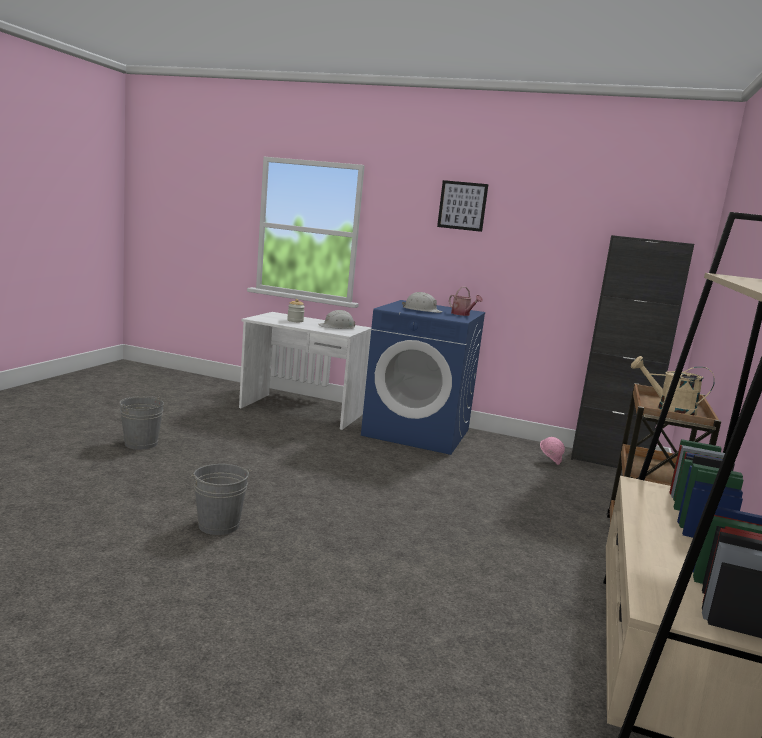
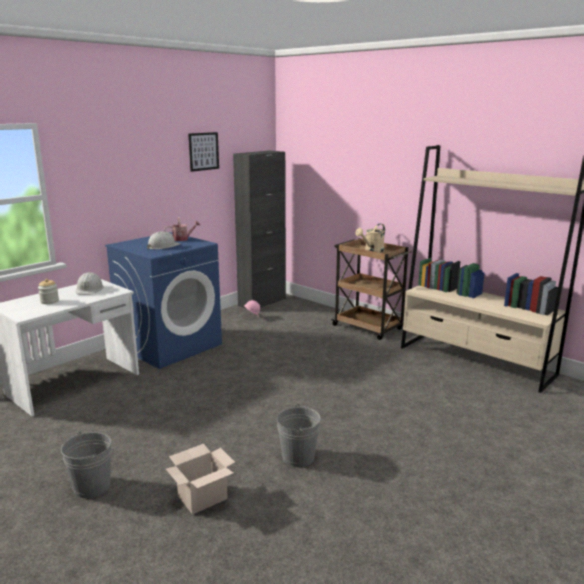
camera: 65 degrees left, 5 degrees up
(132, 486) = (203, 497): none -> cardboard box
(462, 206) = (135, 149): picture -> picture (203, 151)

